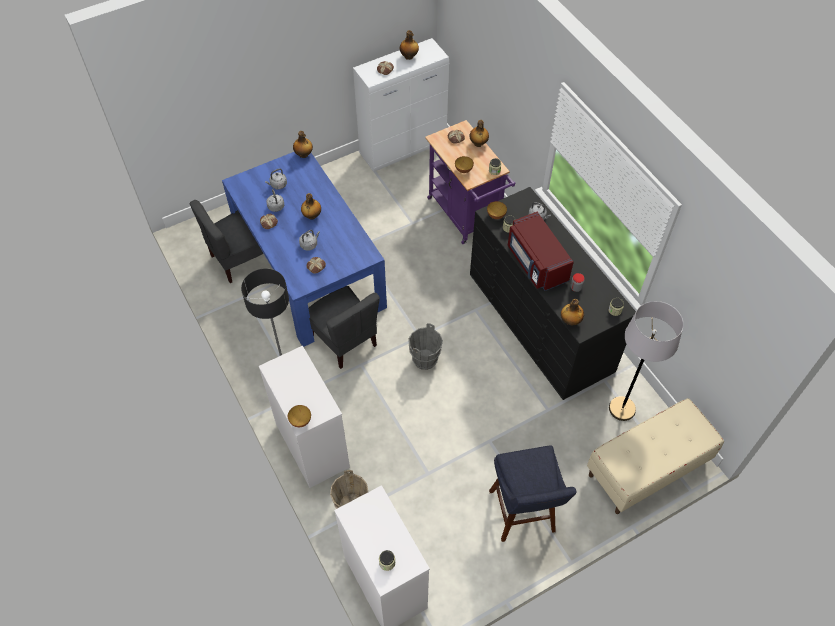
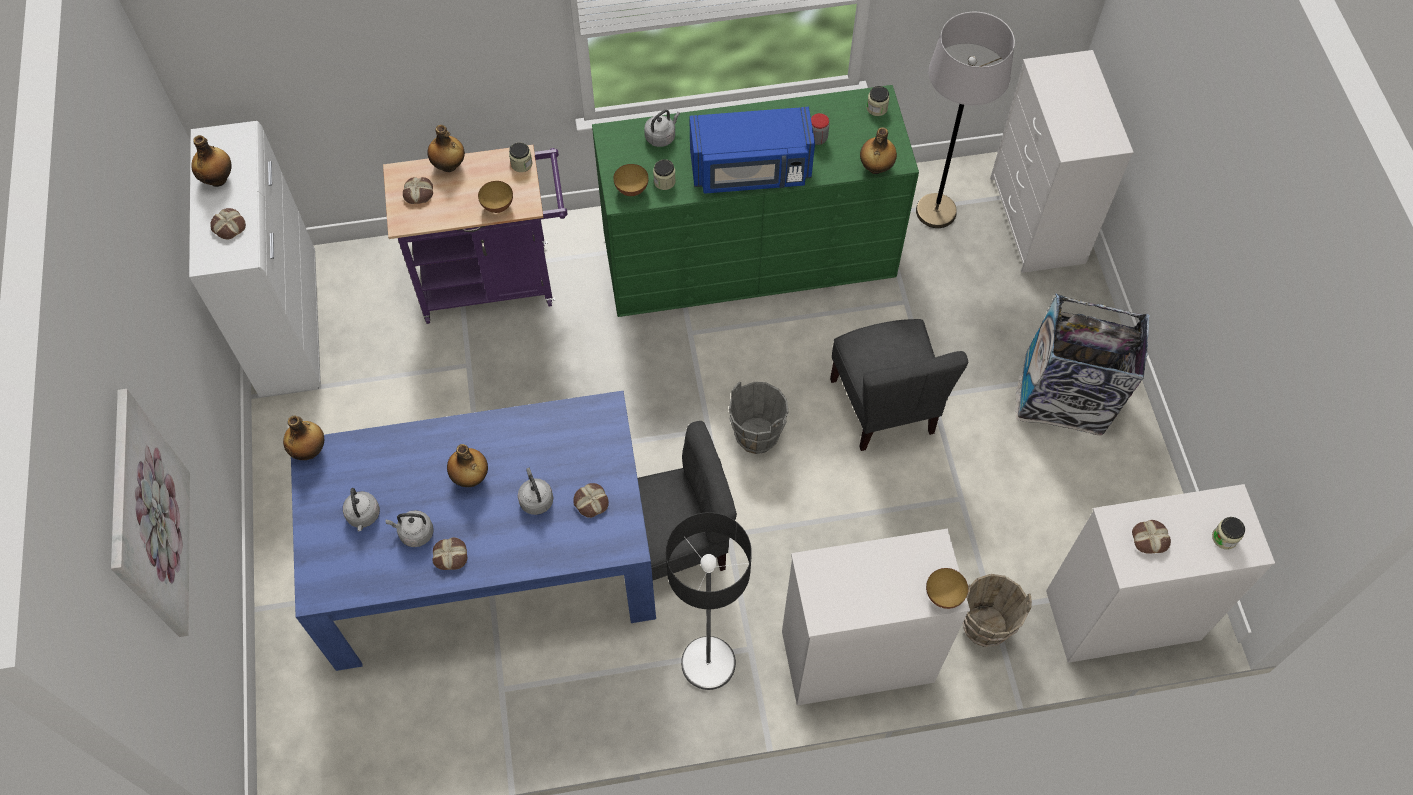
camera: 70 degrees left, 5 degrees up
(212, 87) = (148, 517): none -> picture
(241, 259) = (410, 677): grey chair -> grey chair (884, 406)
(372, 520) = (1149, 538): none -> bread
(523, 515) = (1065, 396): blue stool -> trash can
(536, 263) = (751, 171): red microwave -> blue microwave
(540, 321) = (749, 254): black dresser -> green dresser
(647, 469) = (1037, 221): beige bench -> white dresser

